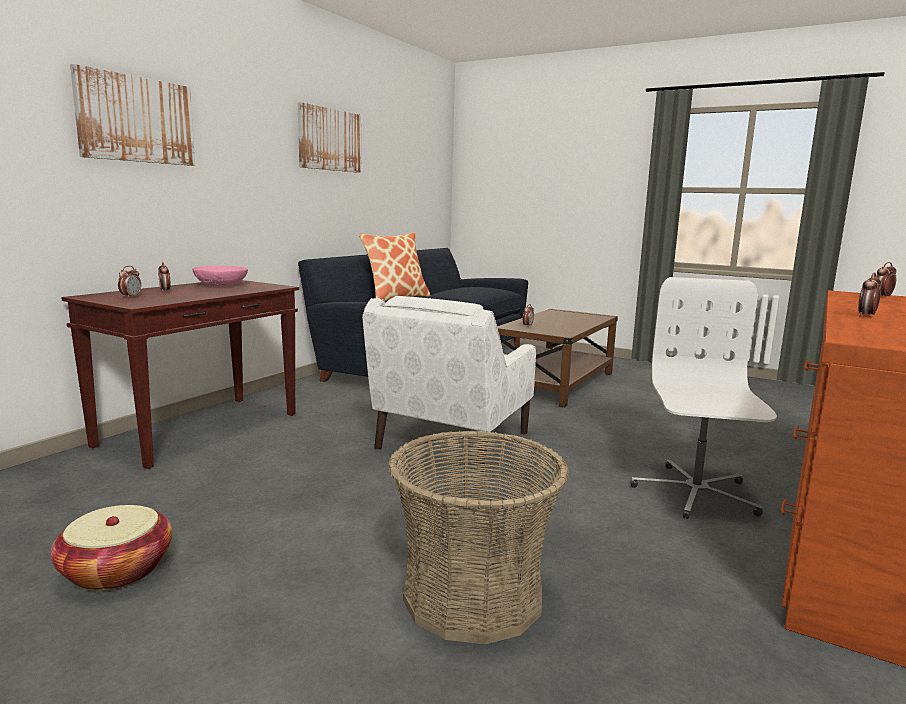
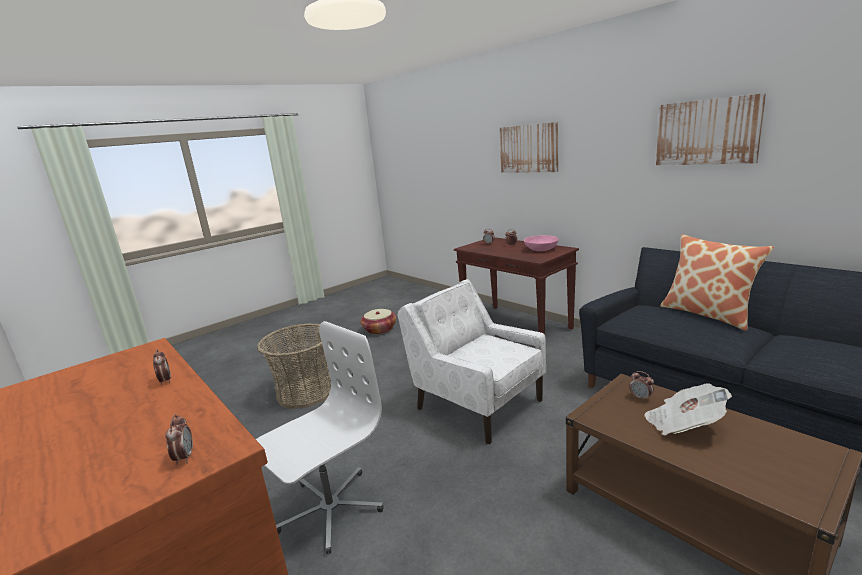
camera: 110 degrees right, 5 degrees up
(553, 322) = (683, 425): none -> newspaper
(694, 493) = (329, 509): white office chair -> white office chair turned 75 degrees counterclockwise

